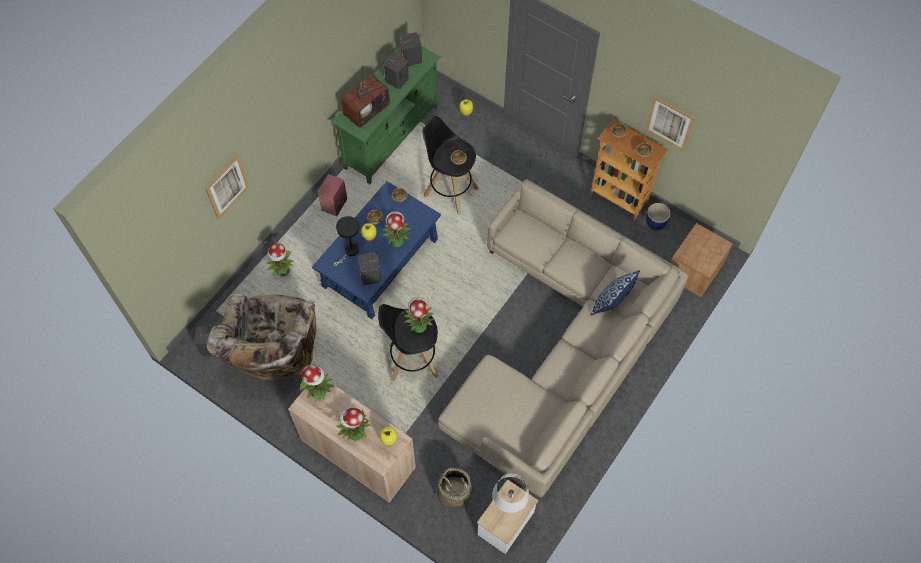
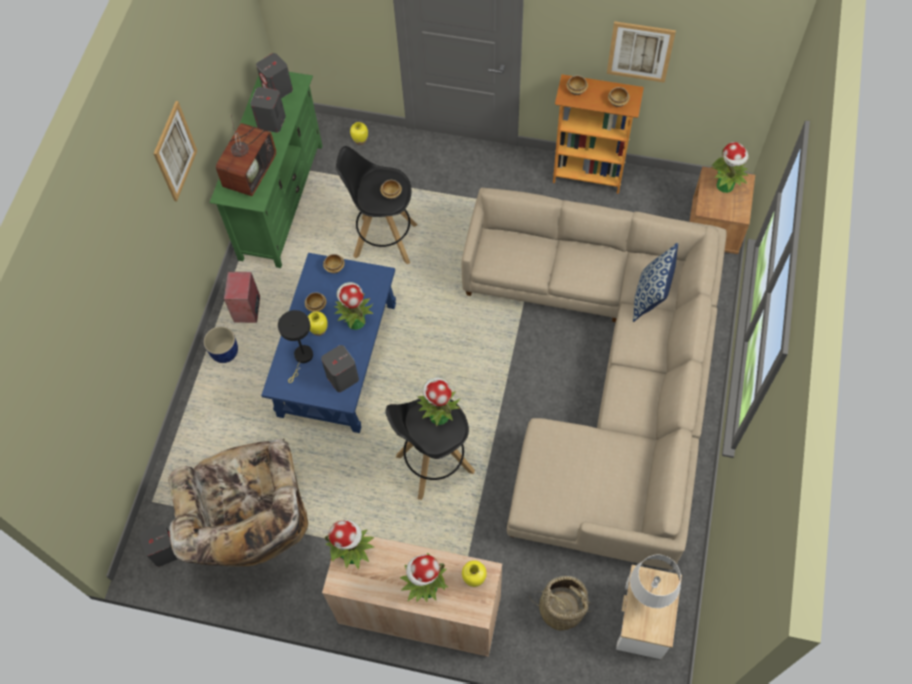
camera: 20 degrees left, 0 degrees up
(227, 186) = (117, 330): picture -> picture (175, 151)
(283, 271) = (218, 417): potted plant -> potted plant (725, 186)
(655, 222) = (643, 187): blue planter -> blue planter (225, 351)

